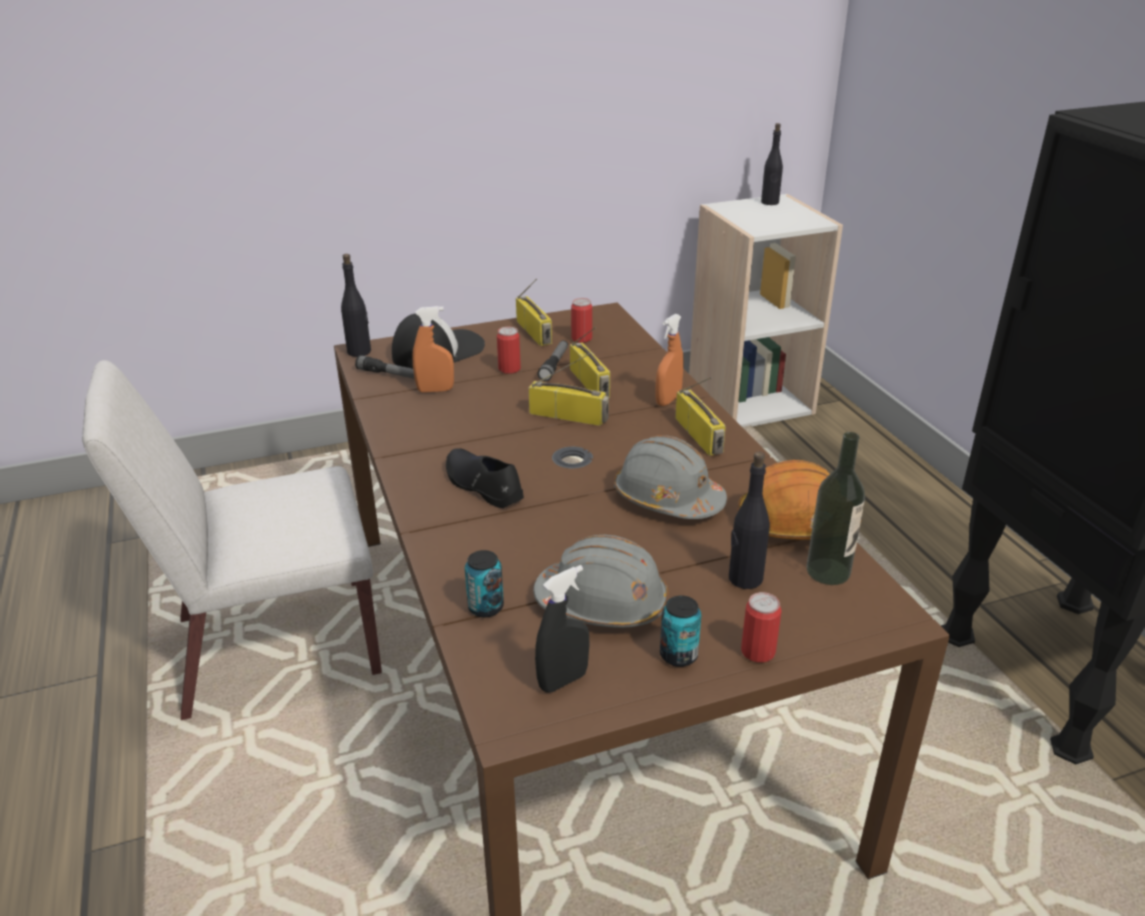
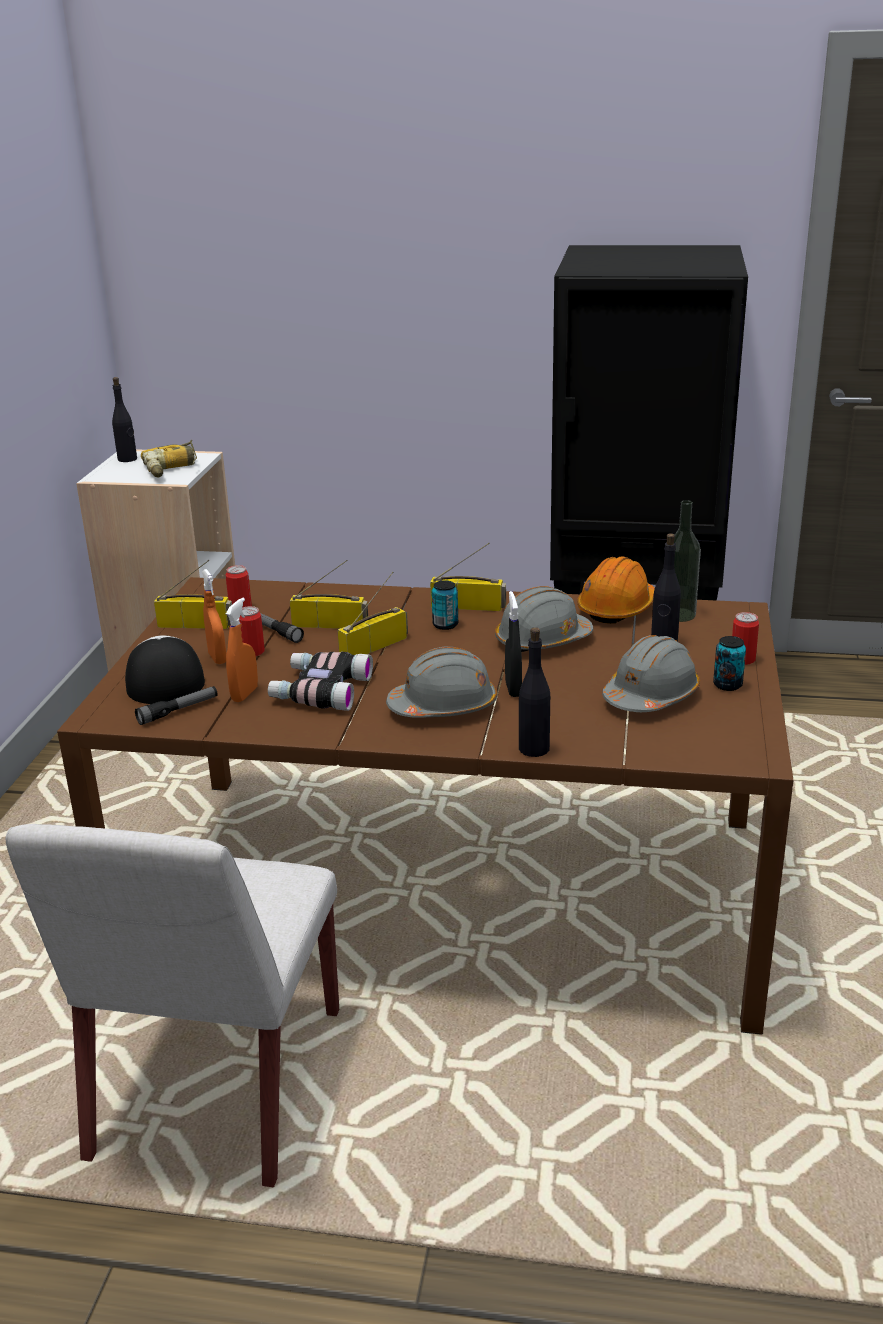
camera: 60 degrees left, 5 degrees down
(359, 351) = (99, 718): black bottle -> black bottle (534, 749)
(467, 418) = (320, 690): none -> binoculars
(482, 485) = (444, 707): black shoe -> grey hard hat
(485, 607) = (618, 741): can -> can (445, 625)
(563, 680) = (725, 730): black spray bottle -> black spray bottle (513, 689)
(668, 400) = (399, 603): orange spray bottle -> orange spray bottle (217, 658)
(778, 221) = (173, 468): none -> power drill

